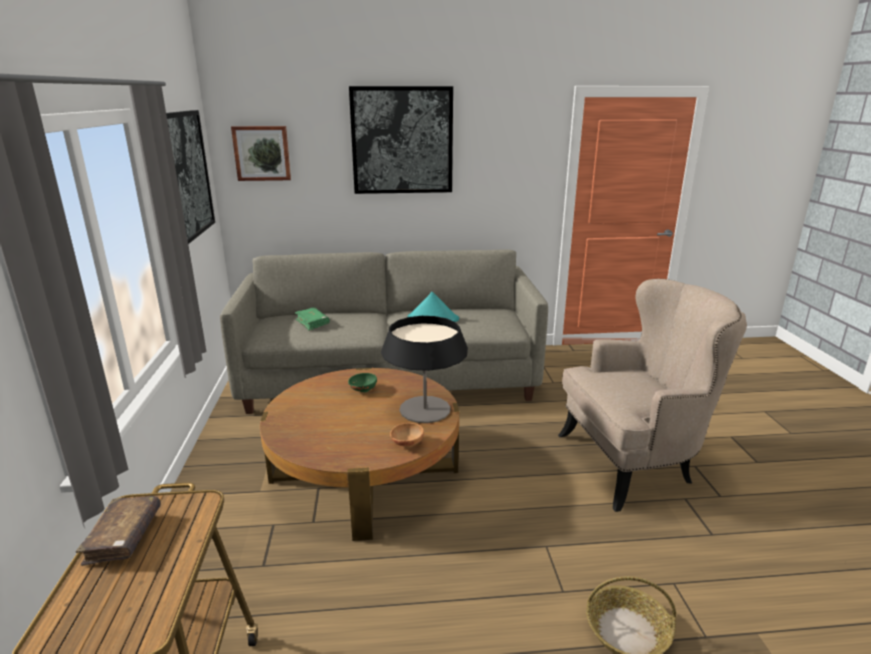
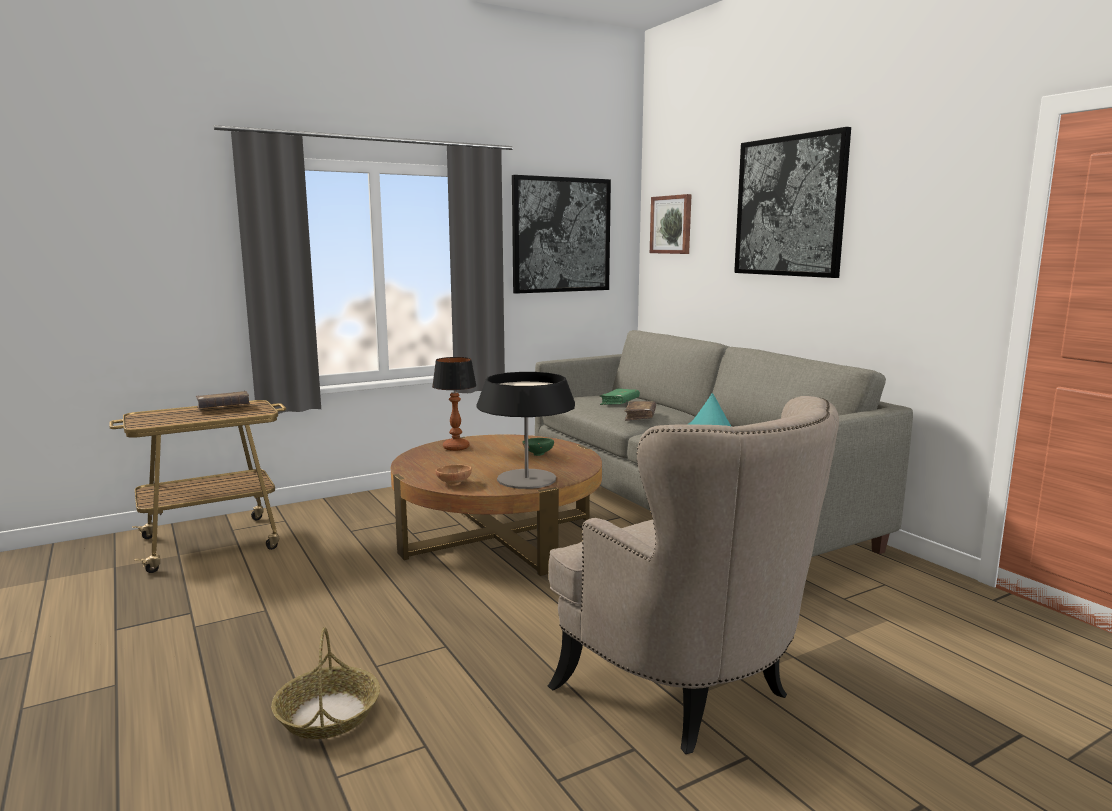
camera: 65 degrees right, 10 degrees down
(298, 423) = (455, 447): none -> table lamp
(364, 327) = (640, 416): none -> brown book

